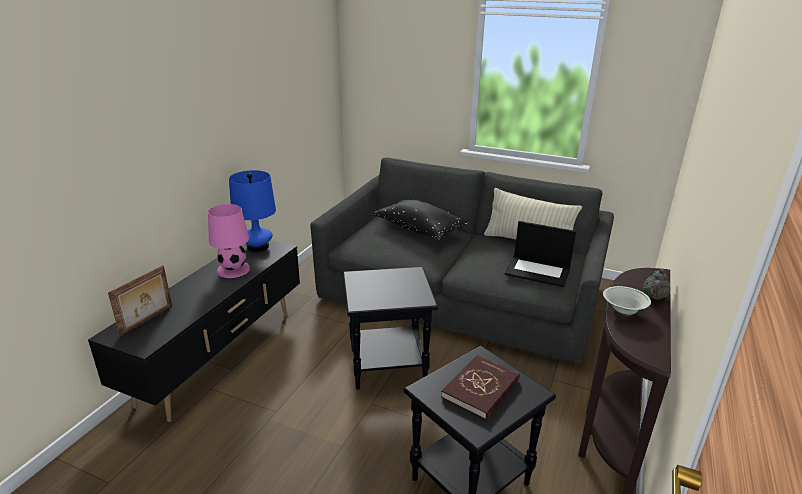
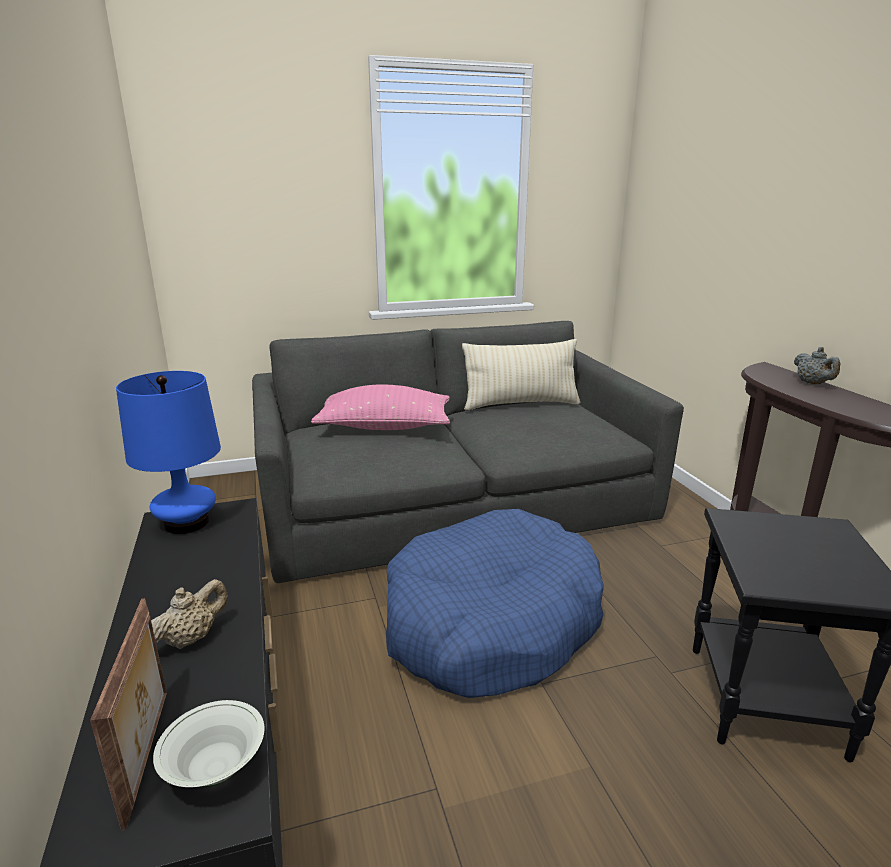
camera: 40 degrees left, 5 degrees down
(200, 292) = (191, 638): none -> beige teapot
(233, 270) = (198, 574): pink table lamp -> none
(388, 365) = (491, 622): black side table -> blue dog bed
(419, 230) = (385, 427): black pillow -> pink pillow
(481, 389) = (799, 550): red book -> none
(538, 271) = (579, 425): laptop -> none
(623, 312) = (828, 401): white bowl -> white bowl (216, 769)

